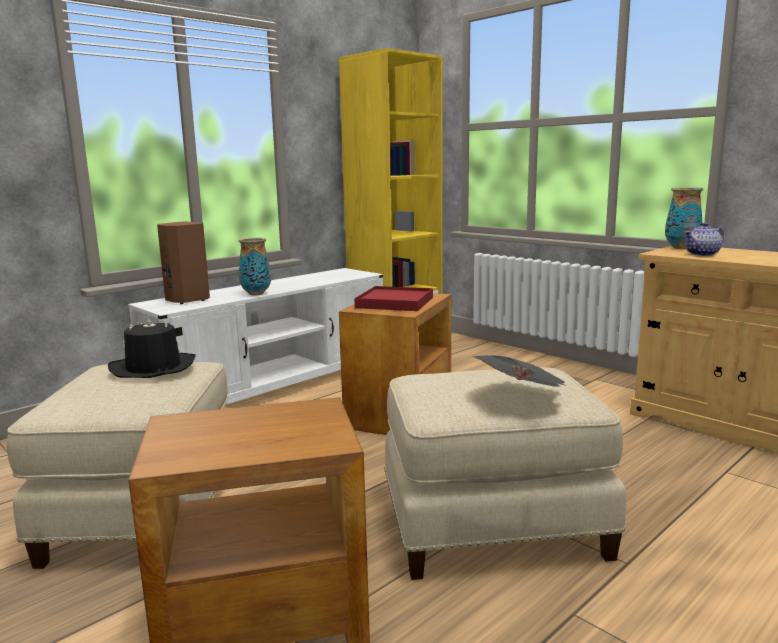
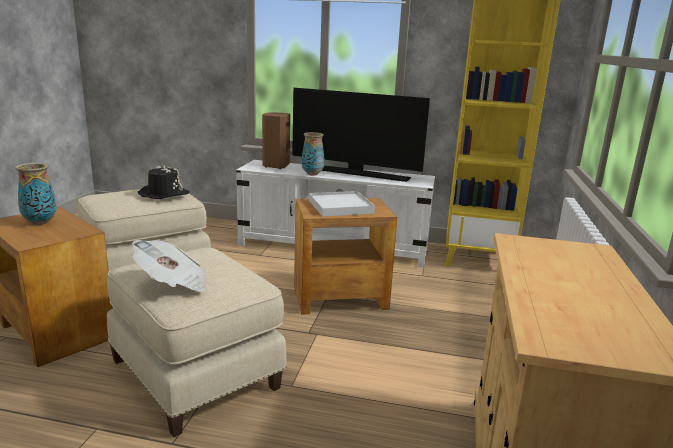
camera: 55 degrees right, 5 degrees up
(286, 282) = (356, 173): none -> television
(395, 302) = (340, 207): red tray -> white tray
(681, 248) = (574, 247): vase -> vase (40, 222)
(702, 254) = (539, 258): teapot -> none

